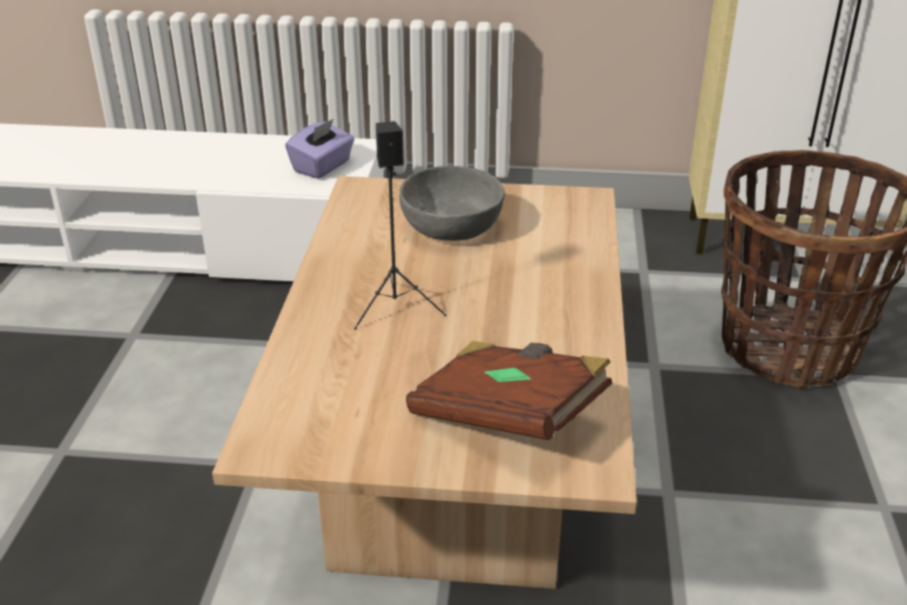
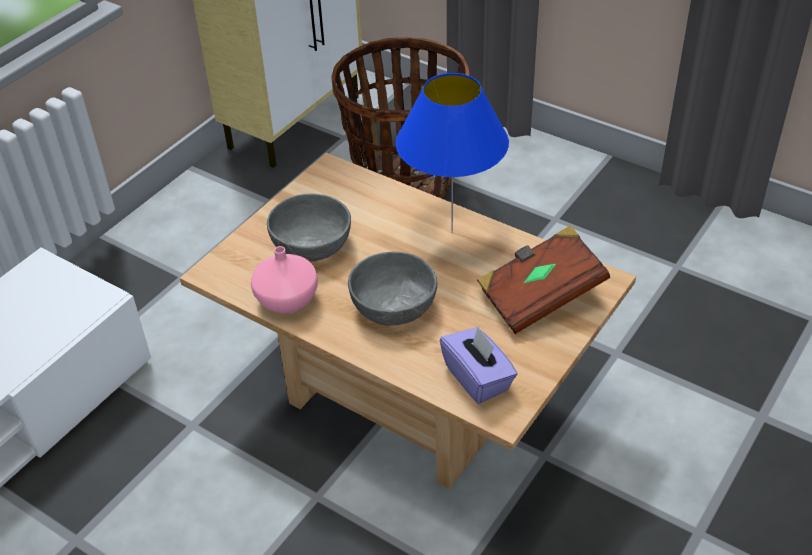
camera: 60 degrees left, 10 degrees up
(322, 167) = (53, 299): purple tissue box -> purple tissue box (478, 378)
(349, 240) = (286, 301): none -> pink vase
(396, 307) = (393, 305): black speaker -> grey bowl
(566, 308) = (451, 231): none -> blue table lamp

